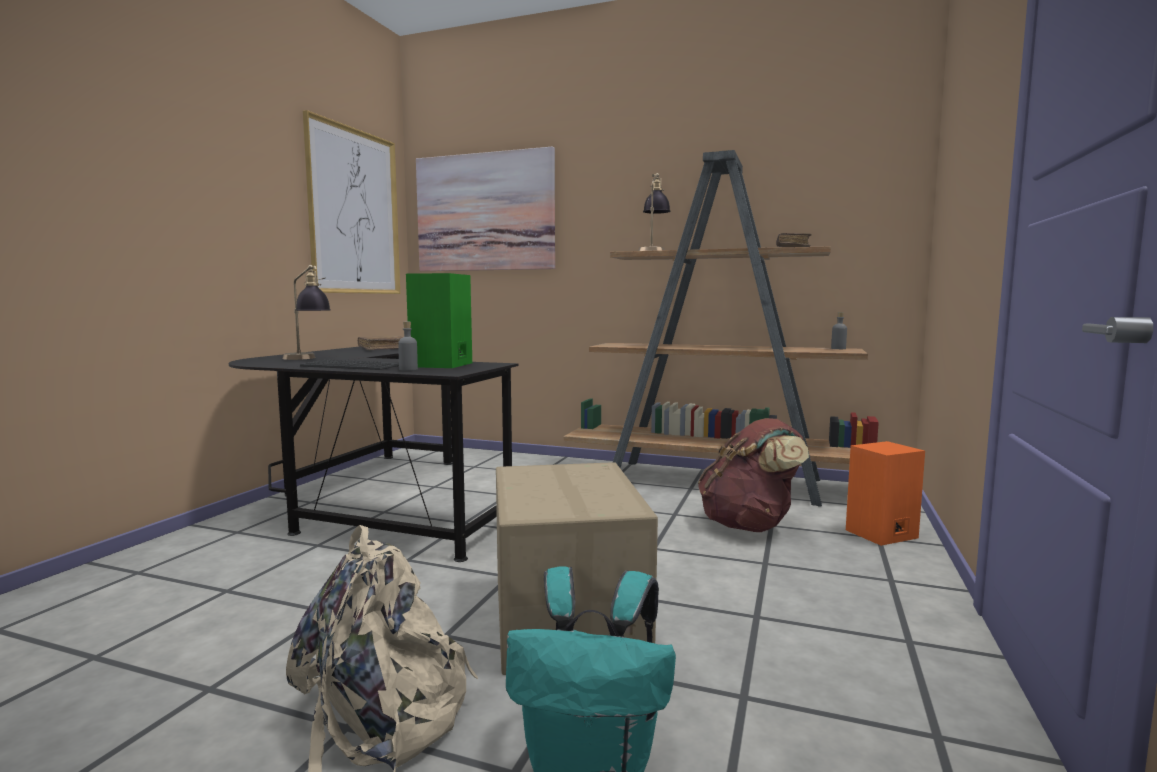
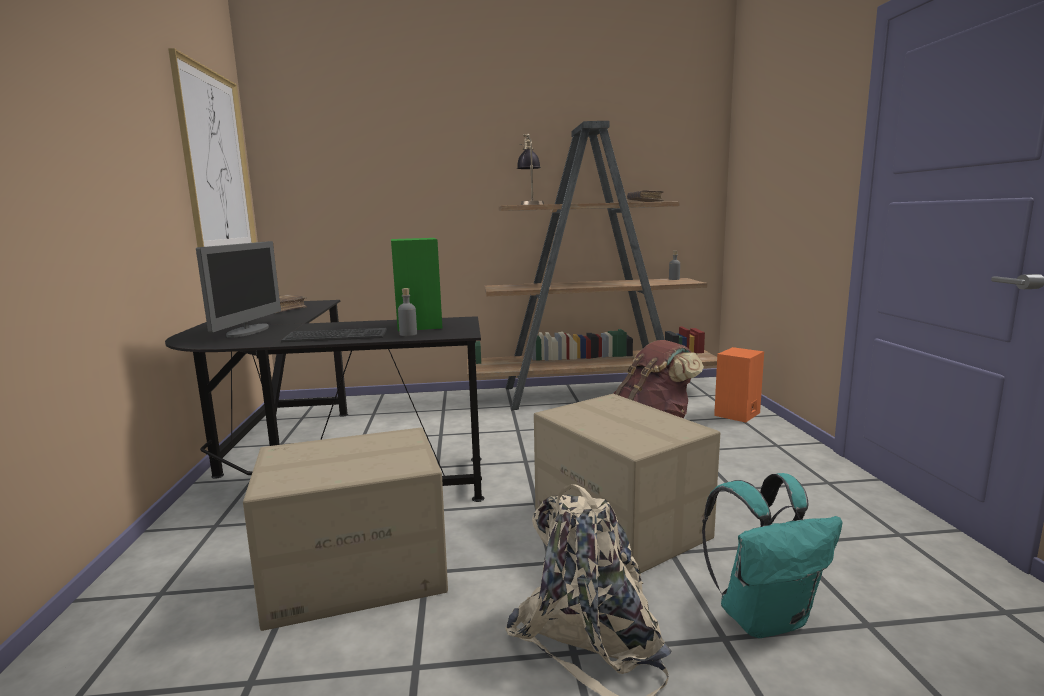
camera: 25 degrees left, 5 degrees up
(277, 595) = (356, 572): none -> cardboard box
(307, 358) = (248, 331): table lamp -> monitor
(485, 212) = (345, 162): picture -> none

